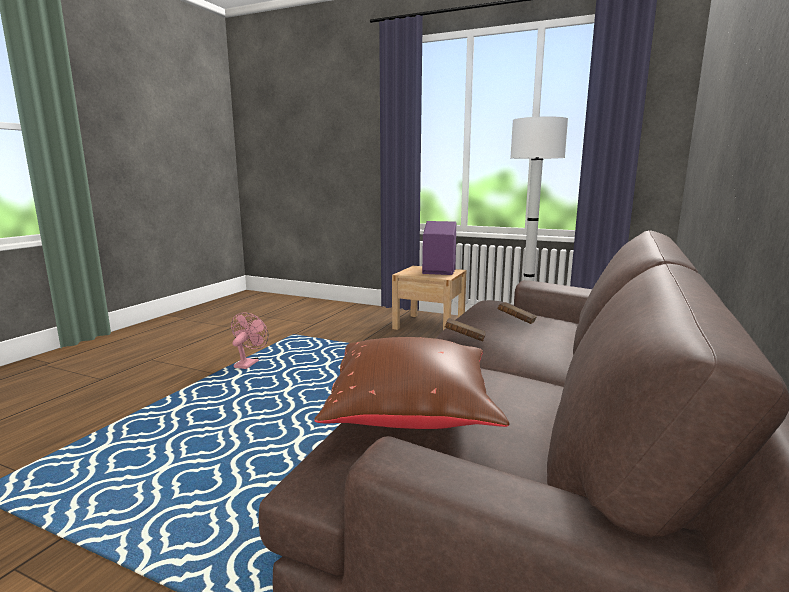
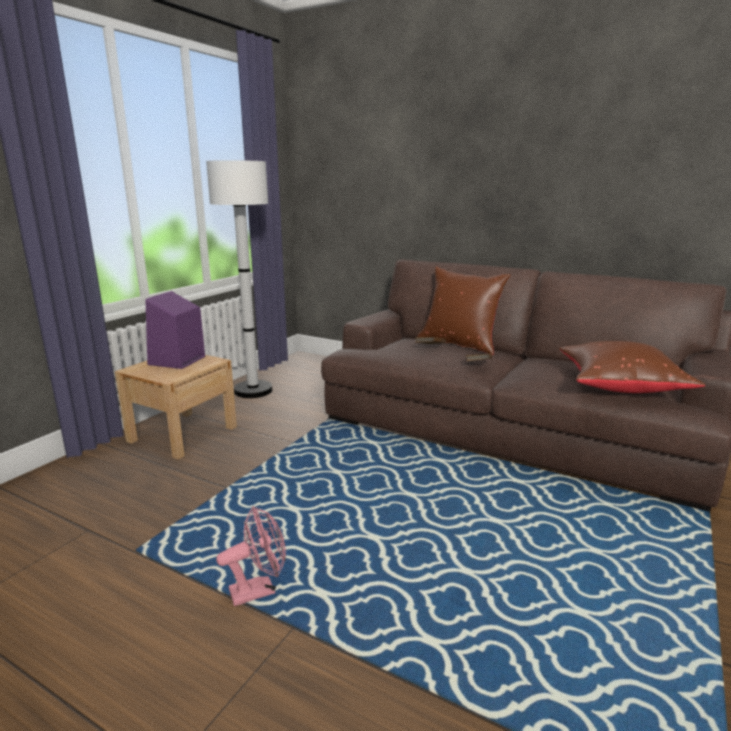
camera: 85 degrees left, 5 degrees up
(248, 363) = (259, 590): pink fan -> pink fan turned 135 degrees clockwise
(564, 339) = (459, 344): none -> brown pillow

